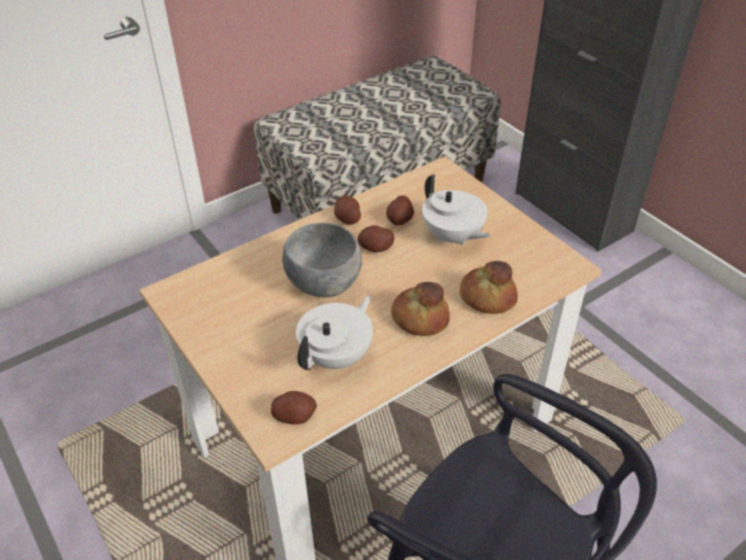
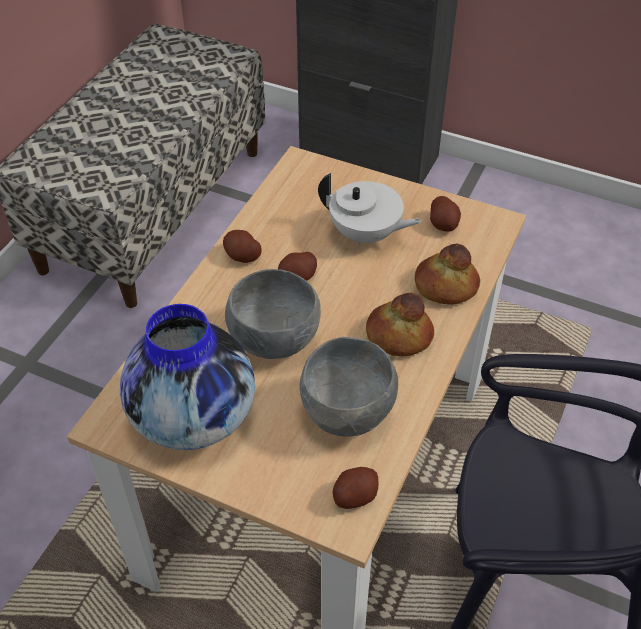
camera: 30 degrees left, 5 degrees up
(228, 311) = (194, 416): none -> vase
(337, 356) = (348, 412): white teapot -> grey bowl
(400, 219) = (298, 236): potato -> potato (443, 224)

